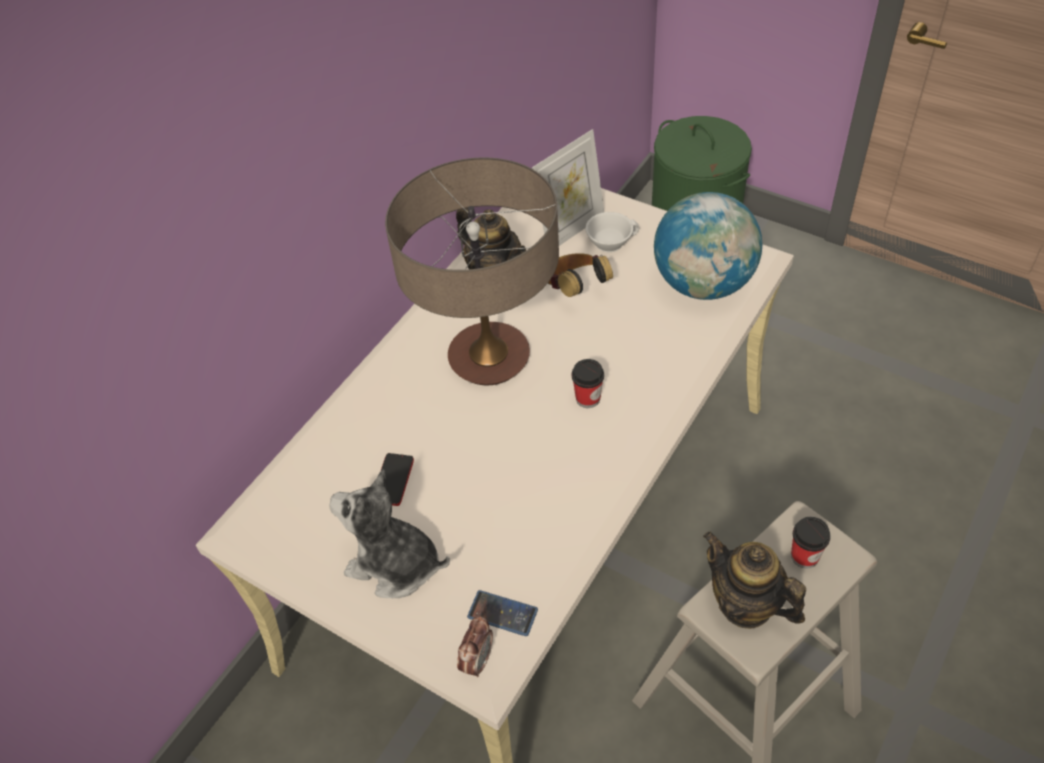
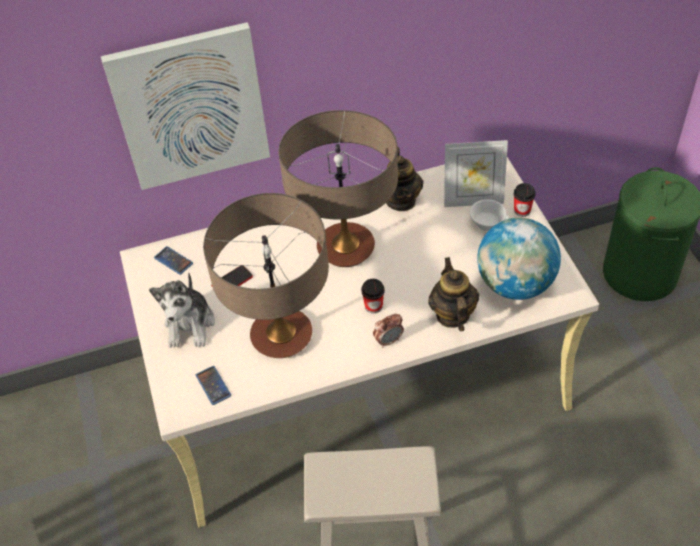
camera: 40 degrees right, 0 degrees up
(229, 266) = (190, 107): none -> picture
(290, 506) = (173, 261): none -> phone
(394, 565) = (190, 324): plush toy -> plush toy turned 150 degrees counterclockwise
(477, 660) = (179, 398): alarm clock -> alarm clock (388, 340)
(522, 499) = (282, 336): none -> table lamp
(575, 289) = (436, 238): headphones -> none
(746, 604) = (340, 477): teapot -> teapot (452, 315)
(804, 556) = (400, 477): cup -> cup (522, 210)

